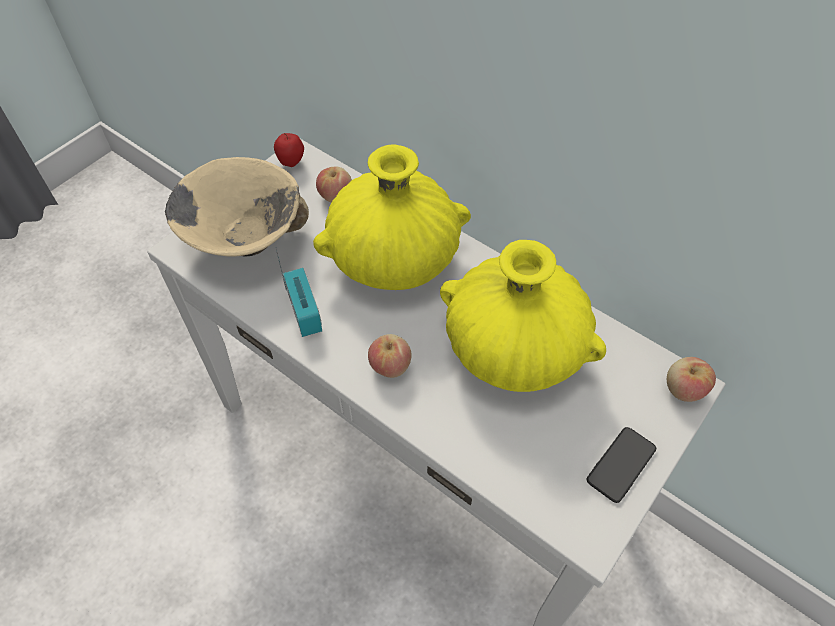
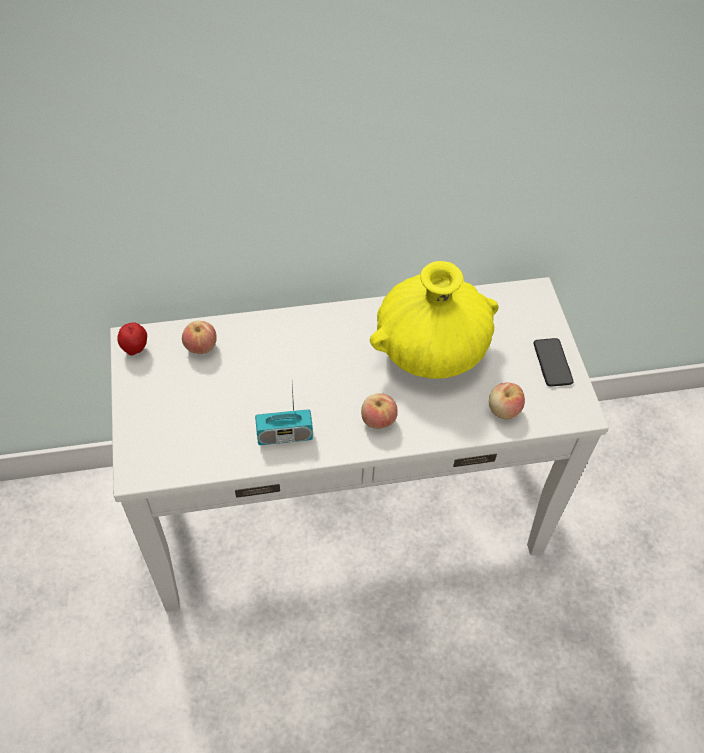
camera: 50 degrees left, 0 degrees up
(246, 239) = (178, 426): beige bowl -> none
(305, 312) = (284, 435): radio -> radio turned 150 degrees clockwise
(394, 258) = (295, 355): yellow vase -> none
(683, 389) = (535, 297): apple -> apple (503, 410)

